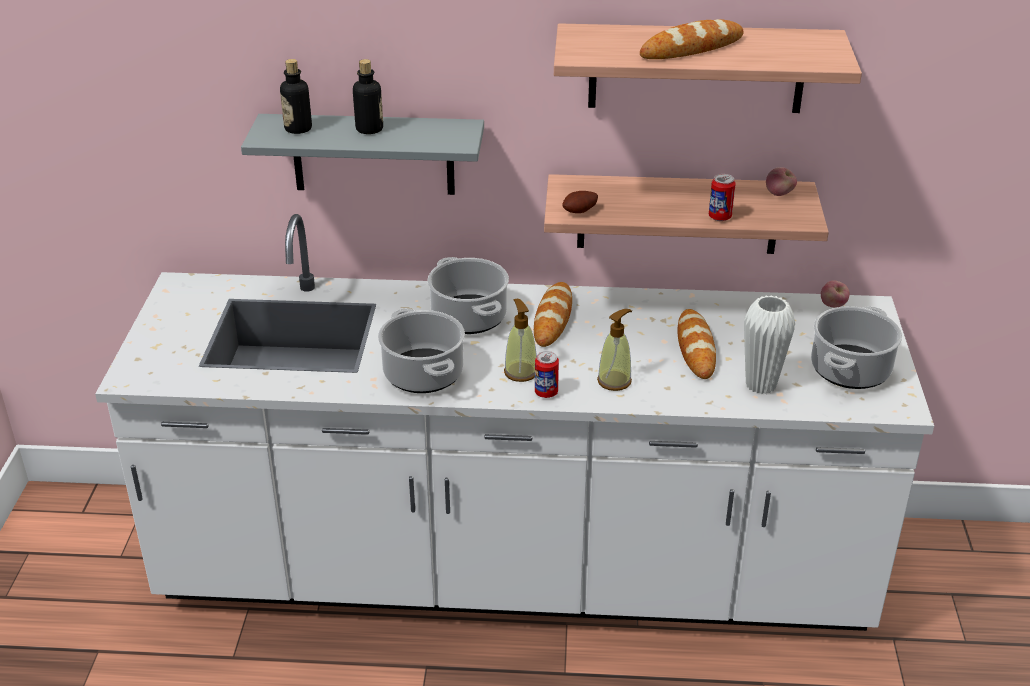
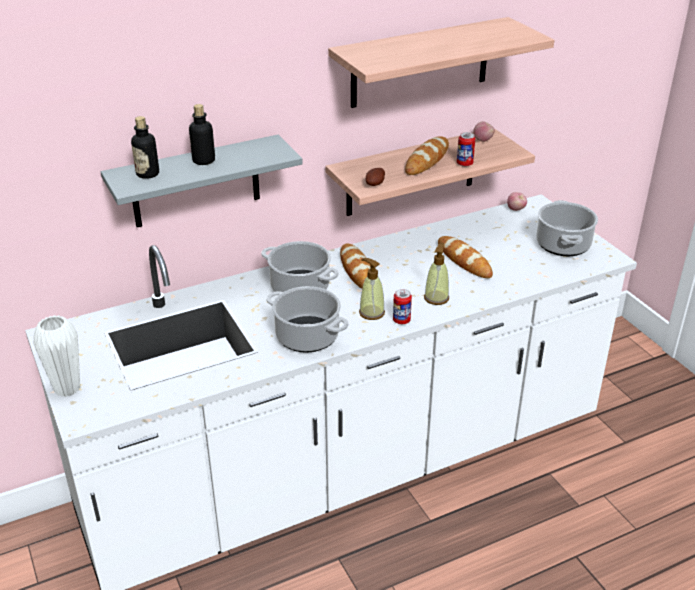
camera: 30 degrees left, 0 degrees up
(691, 48) = (437, 45): bread -> bread (427, 160)
(760, 385) = (523, 271): white vase -> white vase (67, 388)

